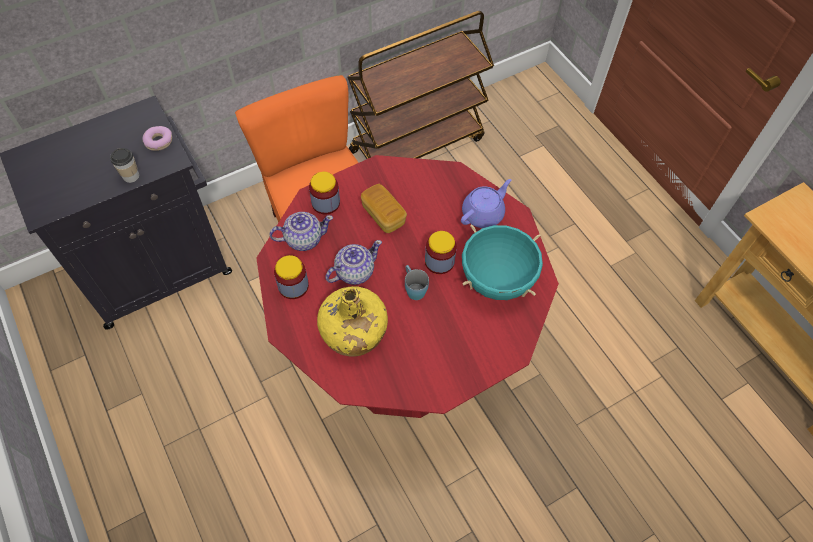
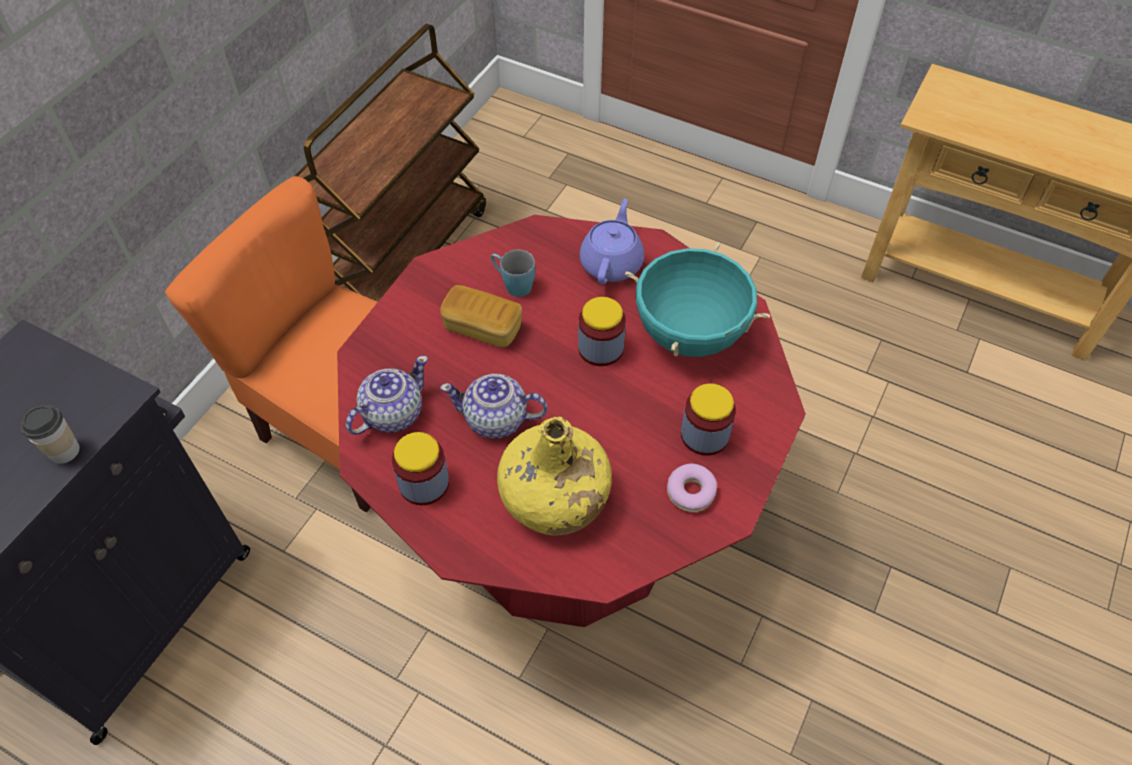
camera: 30 degrees left, 5 degrees down
(159, 141) = (77, 380): donut -> donut (691, 492)
(326, 203) = (389, 351): jar -> jar (704, 435)
(354, 272) = (496, 420): teapot -> teapot turned 105 degrees counterclockwise
(413, 288) = (593, 399): blue mug -> blue mug (513, 284)

